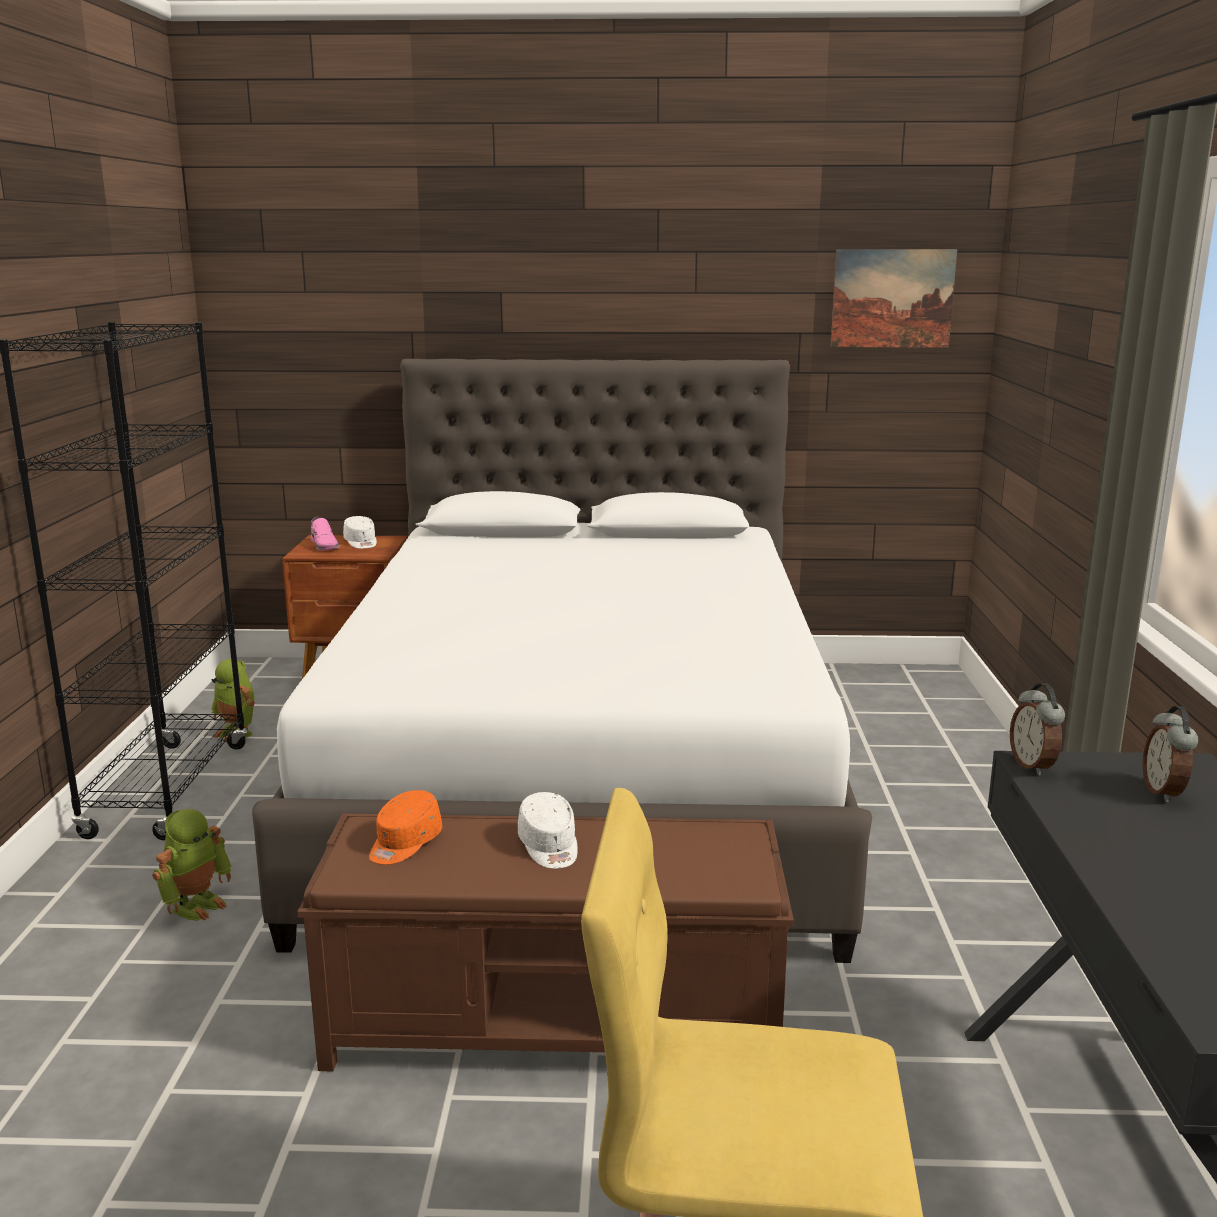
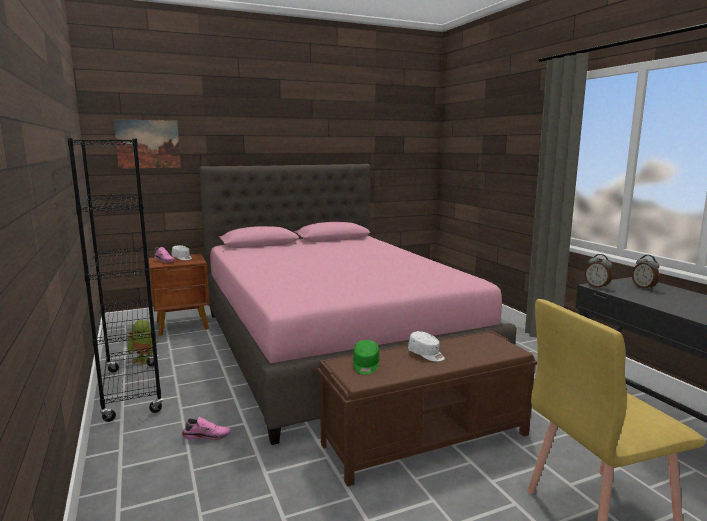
camera: 25 degrees left, 5 degrees down
(197, 905) = (207, 435): toy robot -> pink shoe
(404, 844) = (366, 365): orange cap -> green cap
(583, 773) = (333, 346): white bed -> pink bed
(892, 298) = (403, 138): picture -> picture (148, 144)

